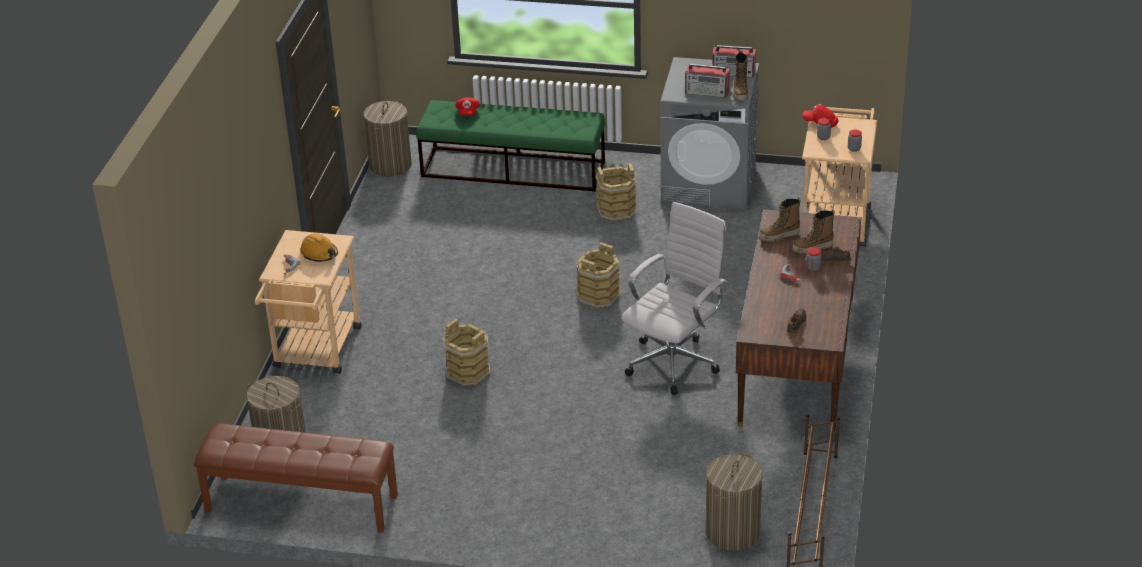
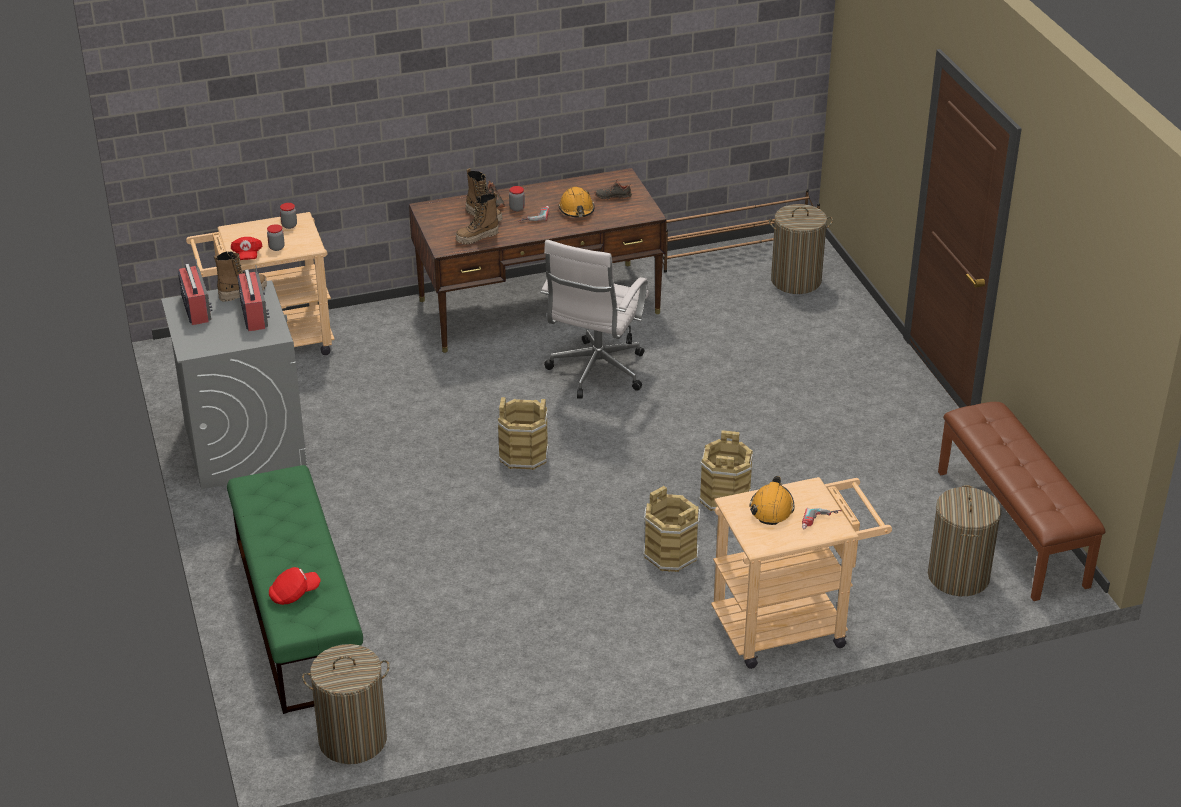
camera: 120 degrees left, 0 degrees up
(616, 211) = (345, 496): brown bucket -> brown bucket (671, 554)
(674, 362) = (595, 373): white office chair -> white office chair turned 75 degrees counterclockwise
(779, 236) = (477, 237): boot -> boot turned 105 degrees clockwise
(788, 298) = (576, 209): none -> orange hard hat

